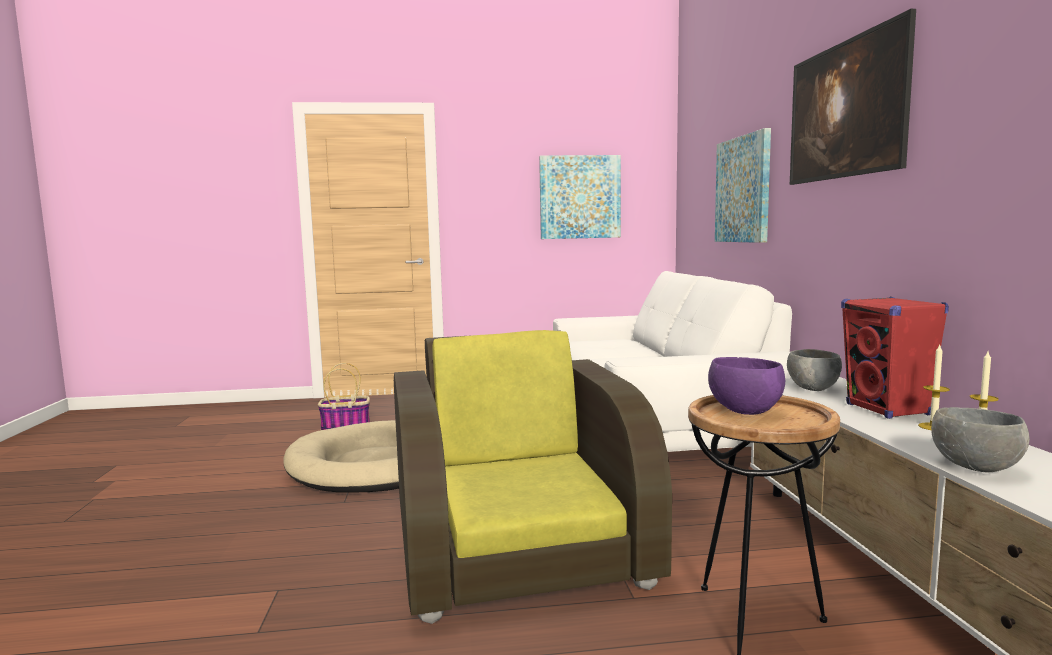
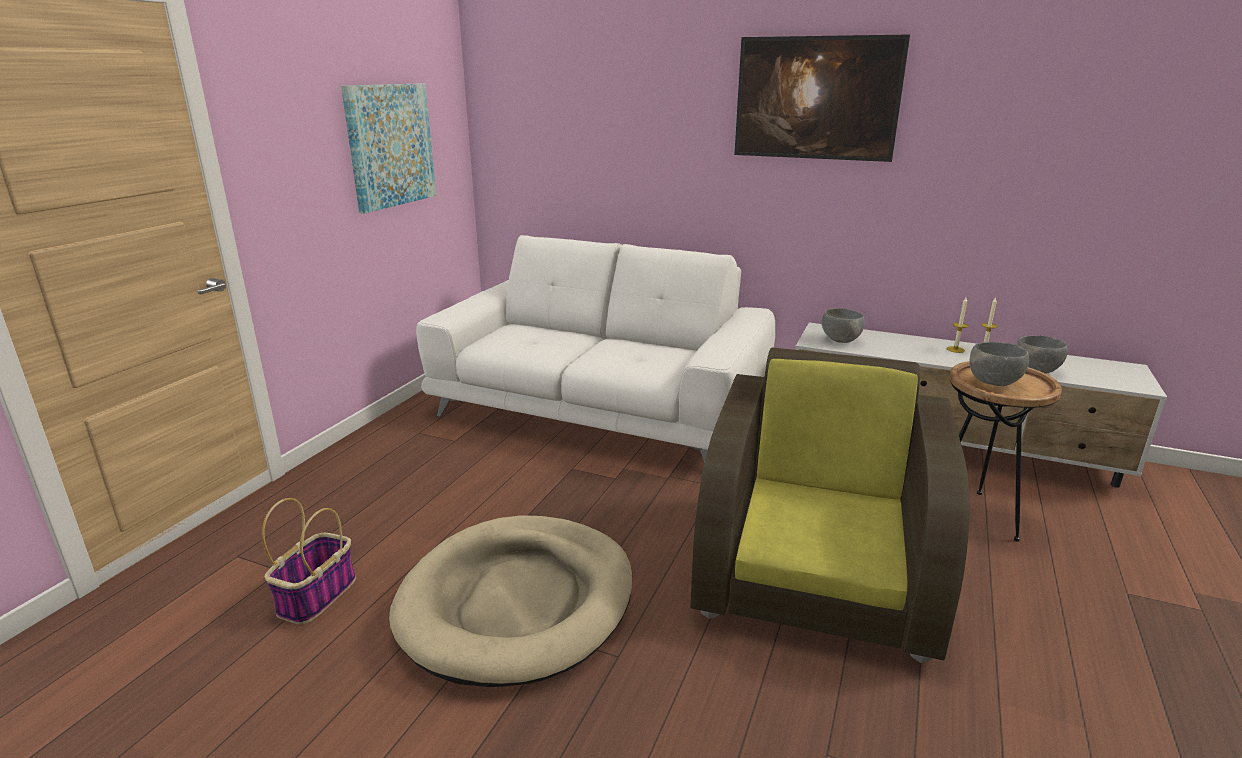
camera: 60 degrees left, 15 degrees up
(518, 547) = (817, 569): brown armchair -> brown armchair turned 90 degrees clockwise
(743, 189) = (640, 148): picture -> none
(745, 412) = (994, 383): purple bowl -> grey bowl
(888, 410) = (911, 344): red speaker -> none

